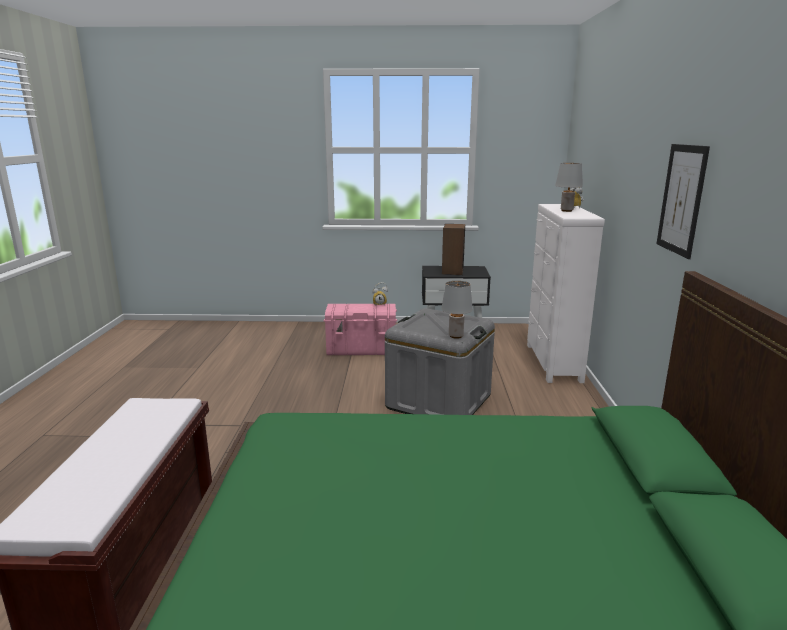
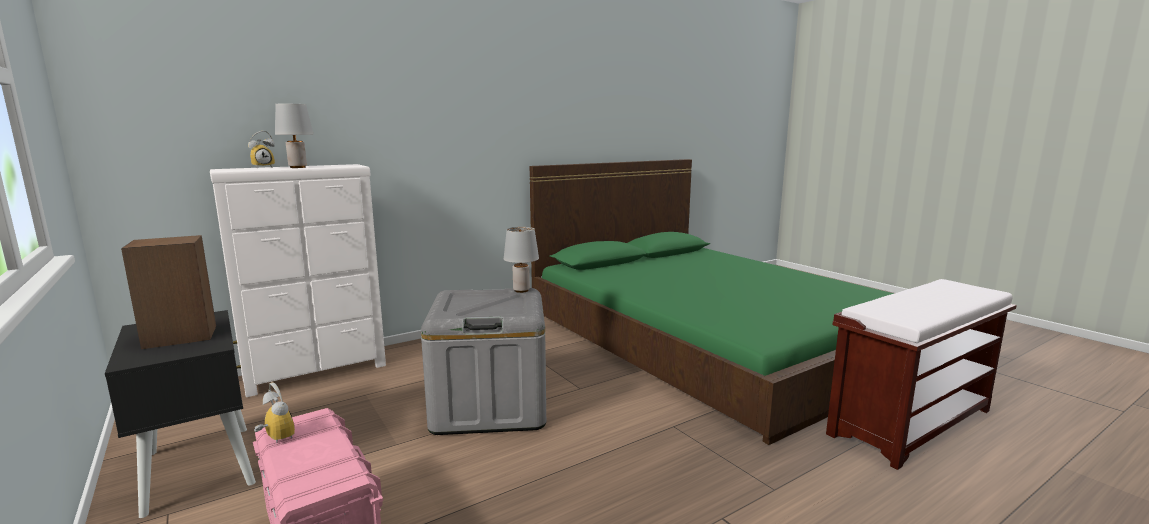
camera: 125 degrees left, 5 degrees down
(681, 199) = (490, 124): picture -> none

